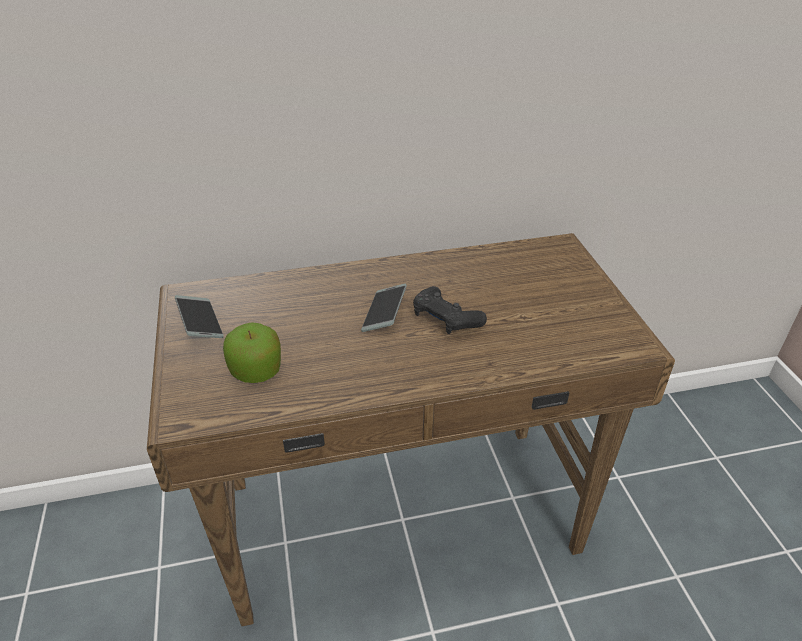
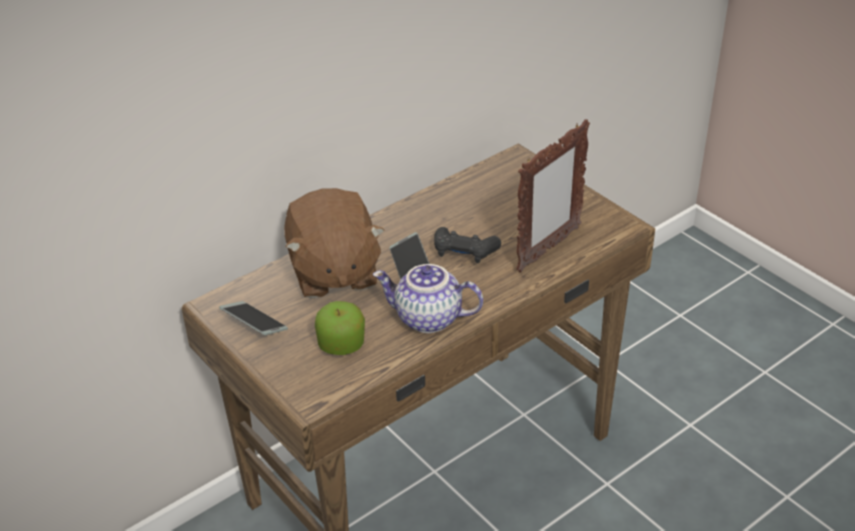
camera: 25 degrees left, 0 degrees up
(308, 299) = (333, 272): none -> brown plush toy
(357, 375) = (427, 319): none -> teapot
(535, 344) = (548, 249): none -> picture frame

